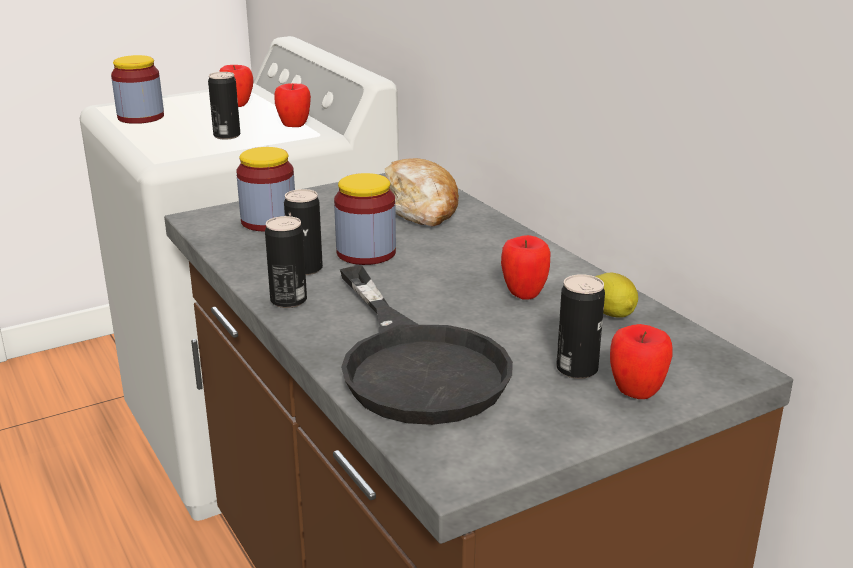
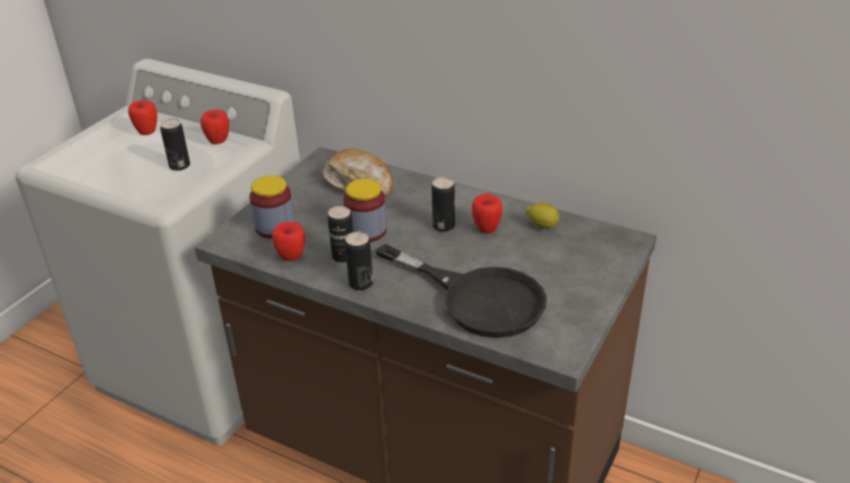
camera: 30 degrees left, 10 degrees up
(141, 117) = (85, 167): jar -> none
(577, 369) = (559, 269): can -> can (443, 226)
(636, 394) = (599, 273): apple -> apple (291, 258)

